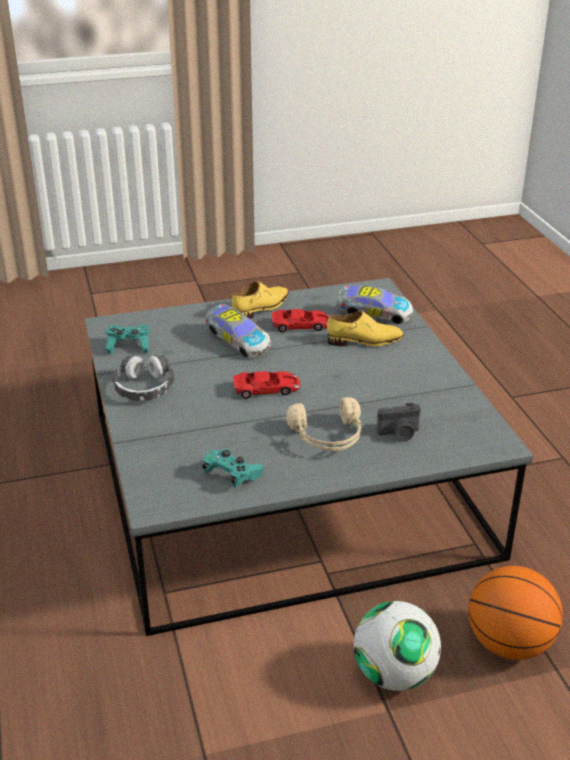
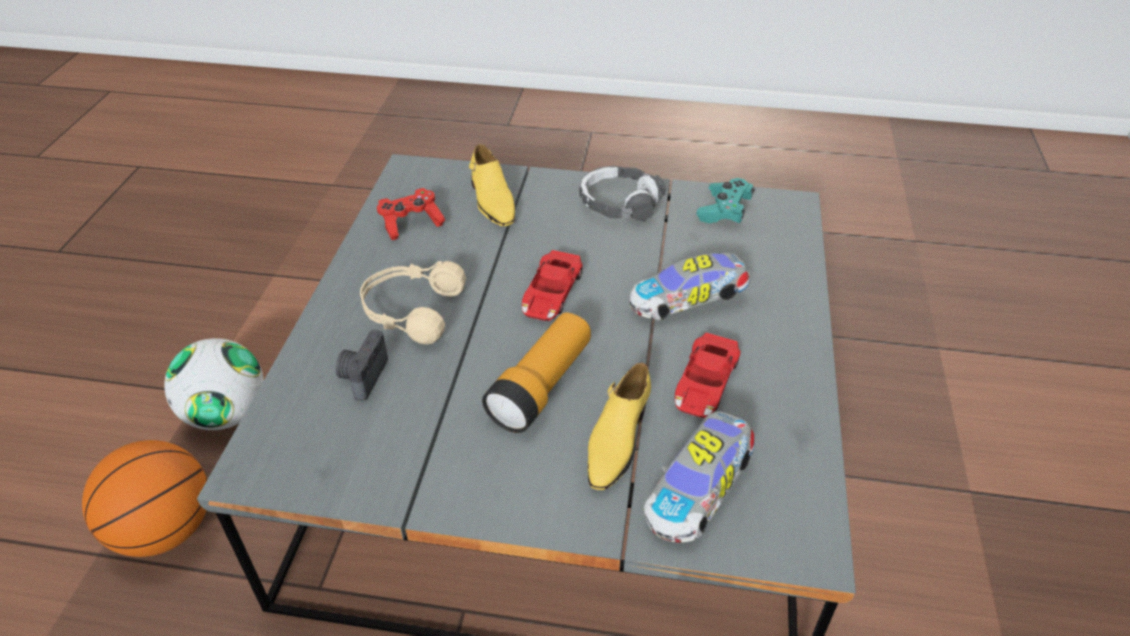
camera: 115 degrees right, 10 degrees up
(232, 475) = (411, 223): turquoise game controller -> red game controller
(261, 308) = (784, 356): yellow shoe -> yellow shoe (492, 201)
(349, 371) = (541, 386): none -> flashlight

